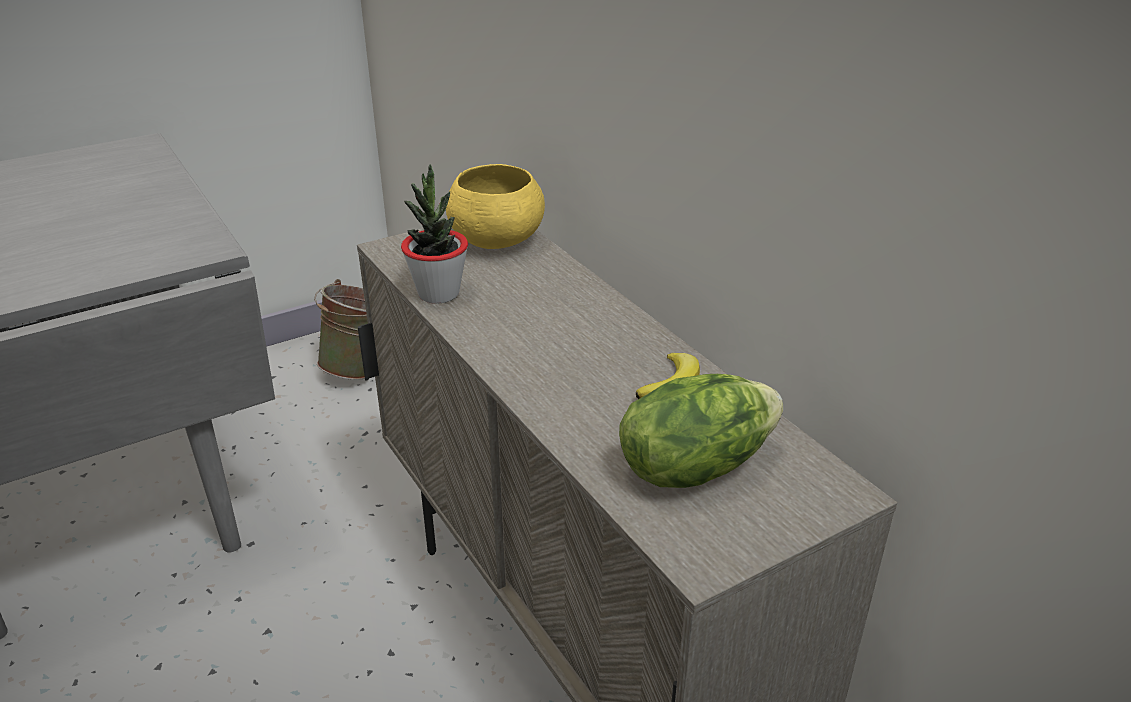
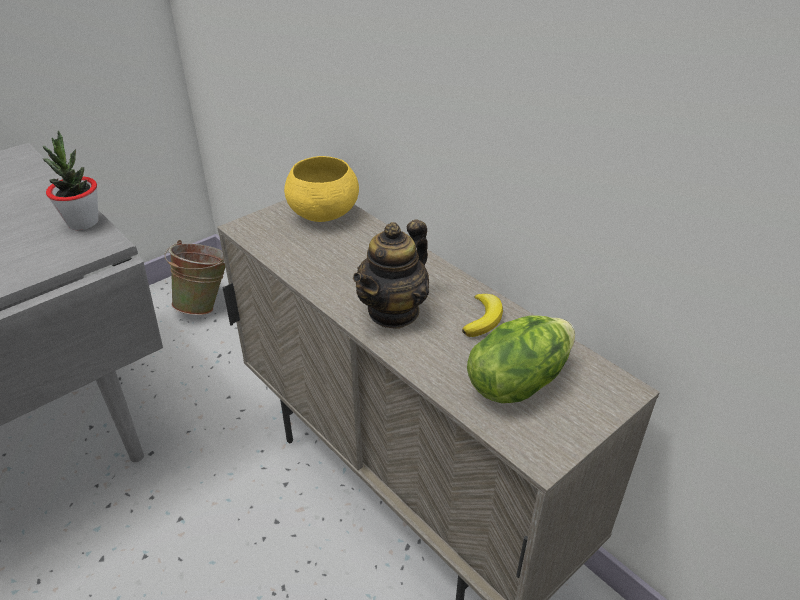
camera: 10 degrees left, 5 degrees up
(438, 293) = (292, 262): potted plant -> potted plant (83, 222)
(552, 363) = (394, 311): none -> teapot

